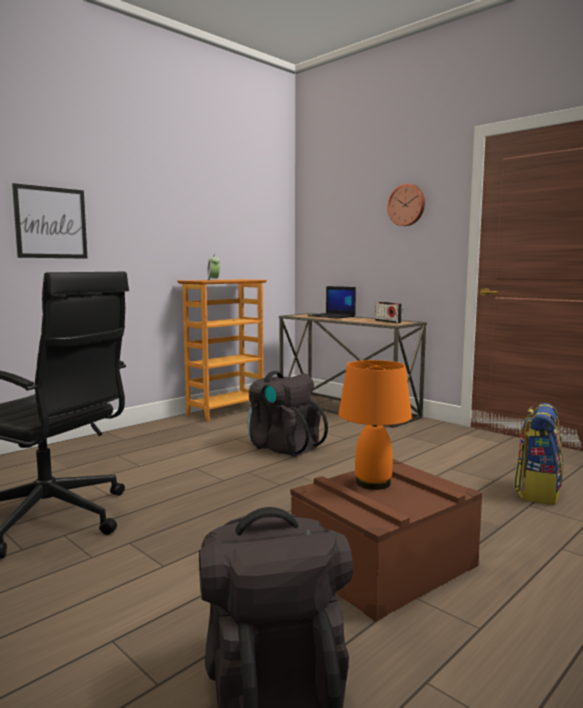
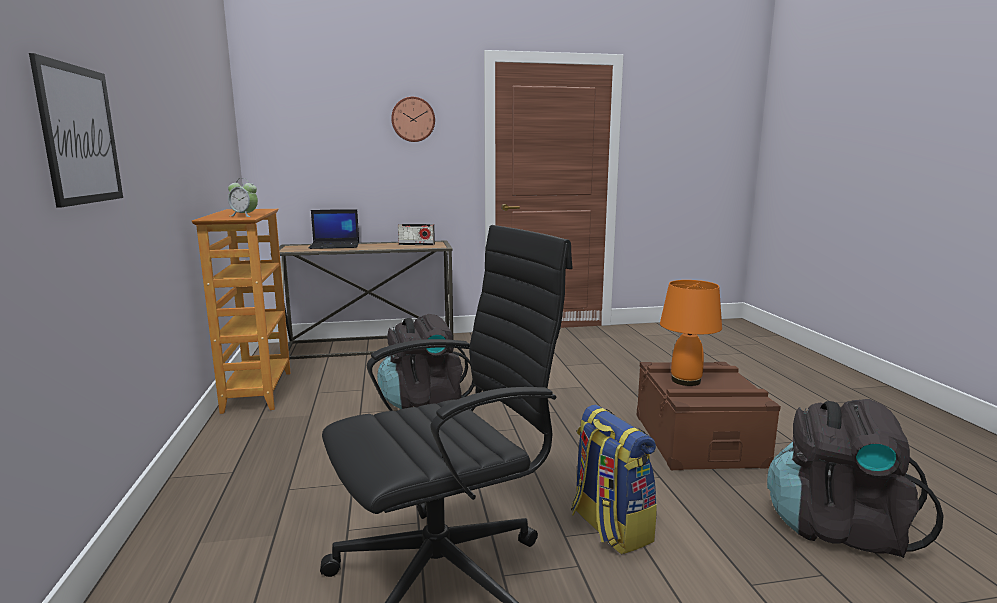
camera: 55 degrees left, 5 degrees up
(537, 491) = (634, 360): backpack -> backpack (609, 527)

